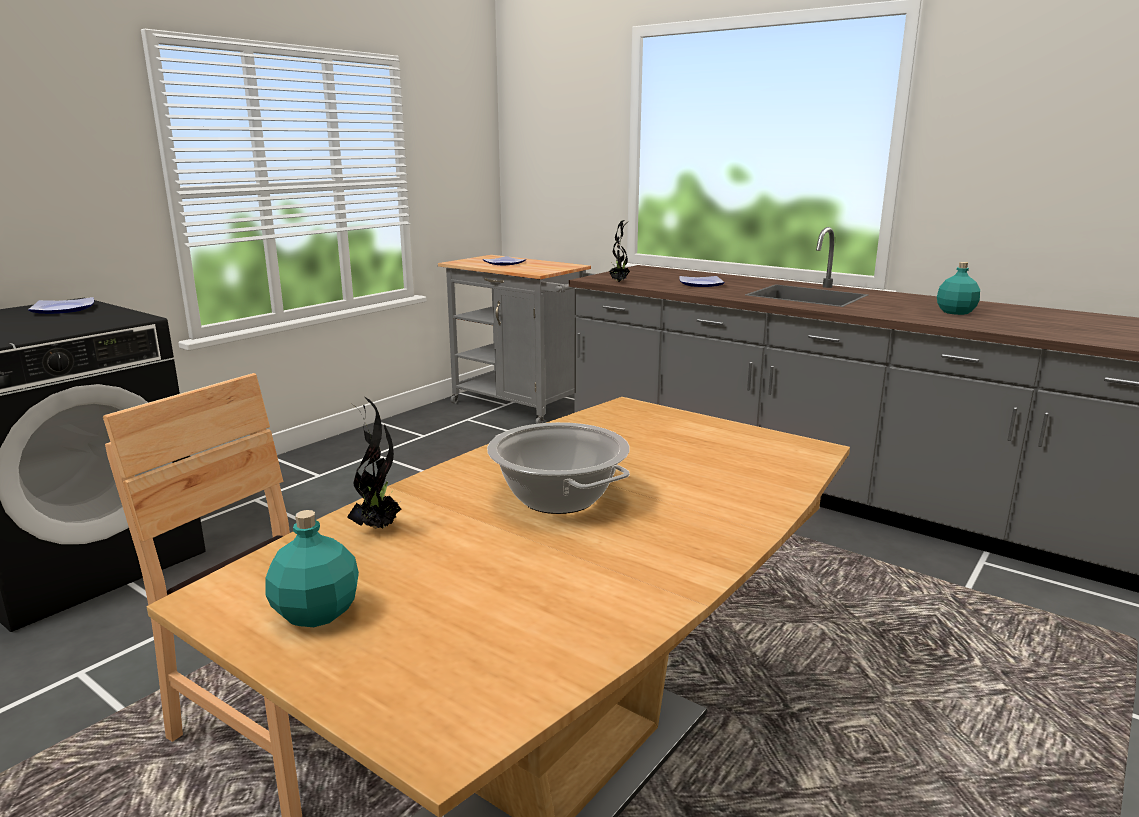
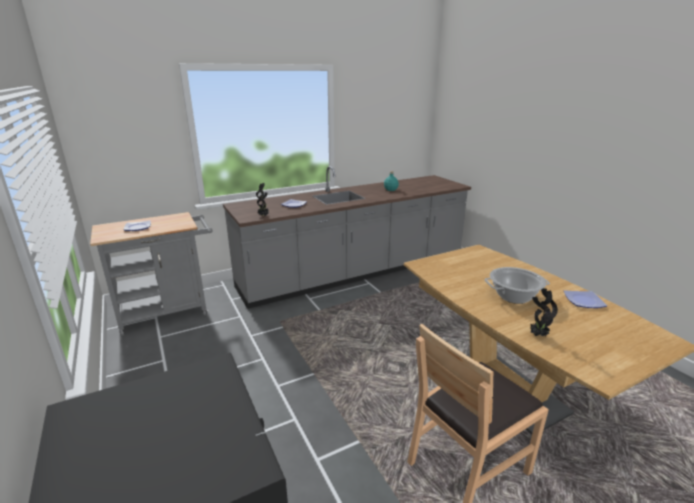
camera: 65 degrees left, 5 degrees up
(62, 310) = (114, 415): plate -> plate (584, 301)
(317, 614) = (609, 355): turquoise bottle -> none

